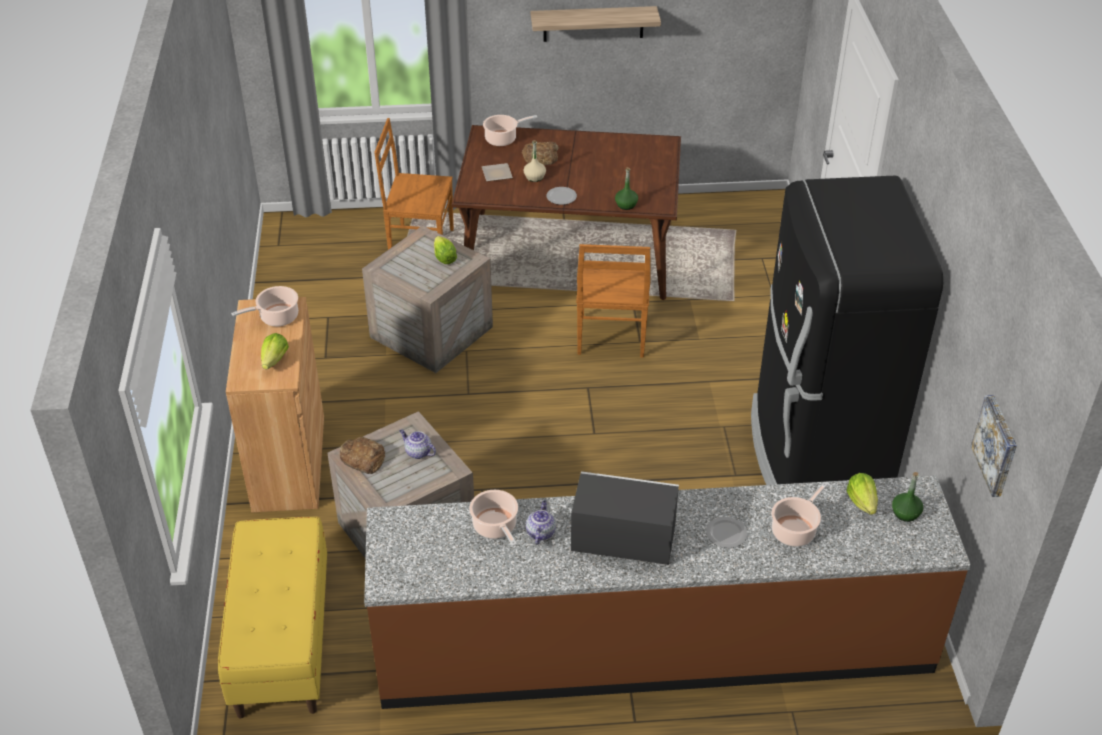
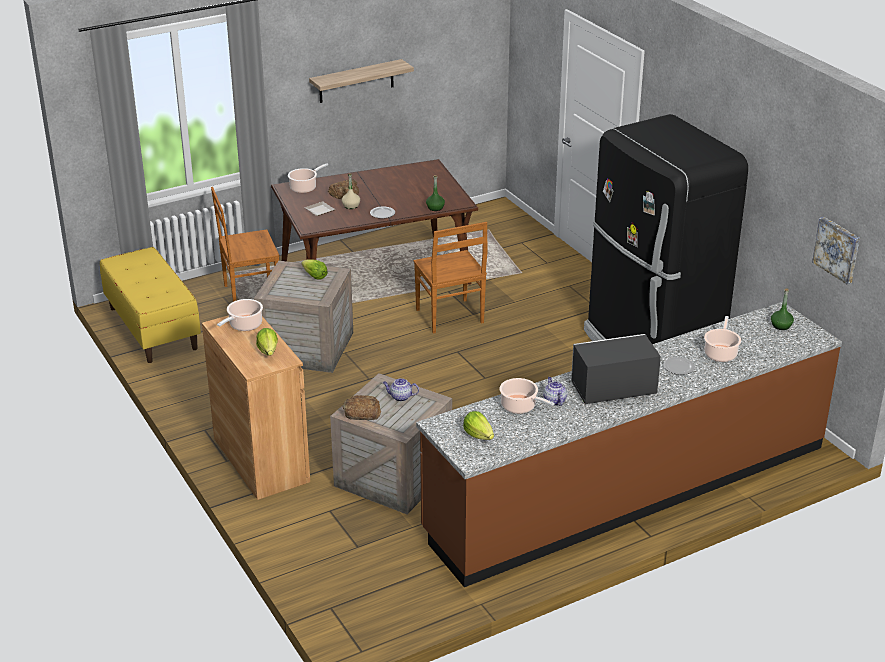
camera: 25 degrees left, 10 degrees down
(282, 642) = (352, 572): yellow bench -> yellow bench (152, 328)
(862, 502) = (749, 327): lettuce -> lettuce (478, 435)

